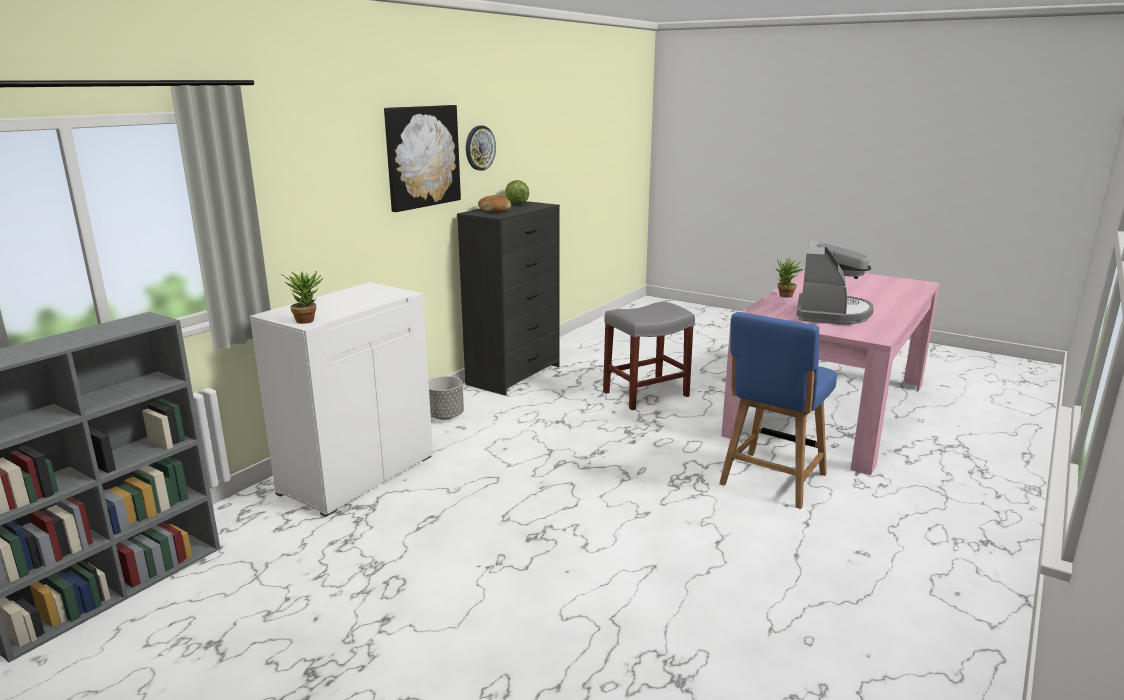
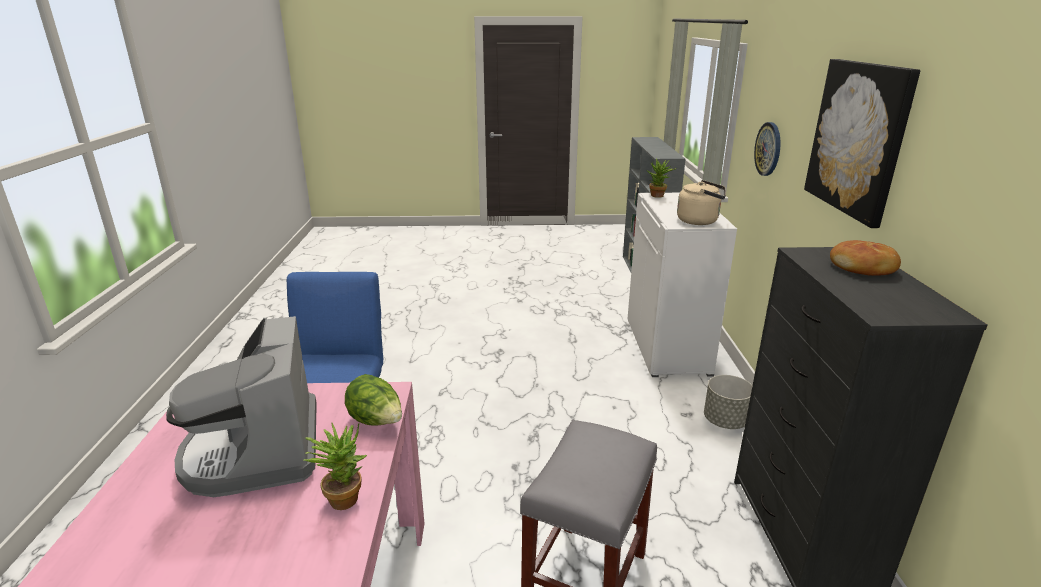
camera: 145 degrees right, 5 degrees up
(373, 291) = (700, 221): none -> beige kettle
(479, 148) = (947, 165): wall clock -> wall clock (768, 149)
(516, 203) = (928, 303): lettuce -> lettuce (377, 421)

